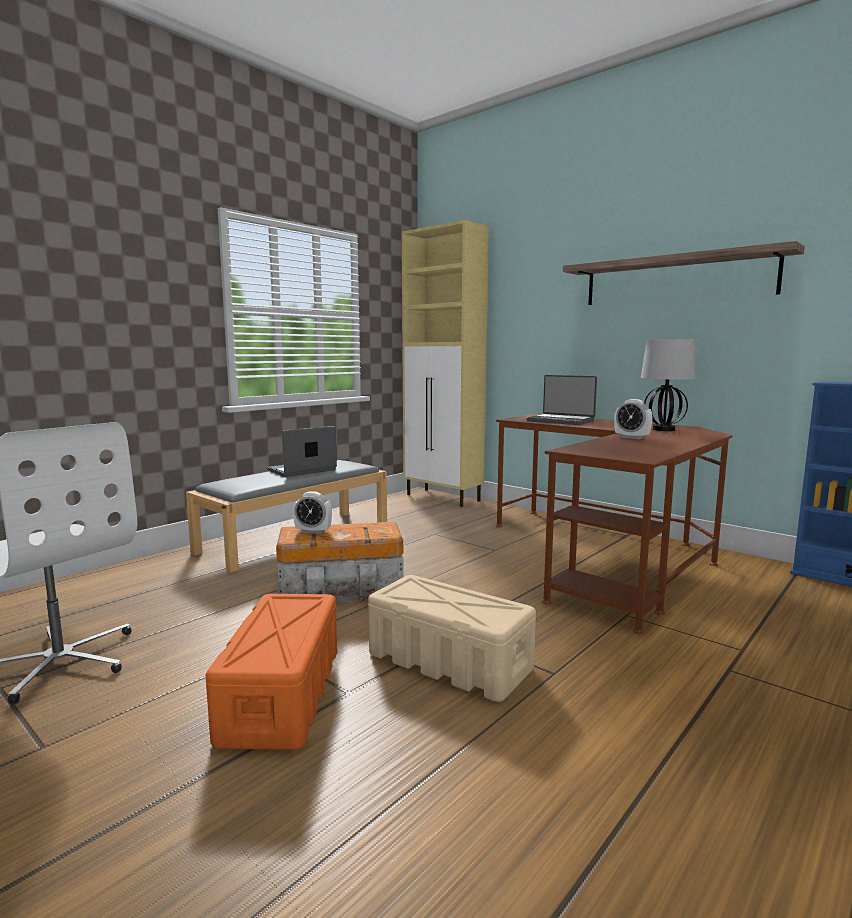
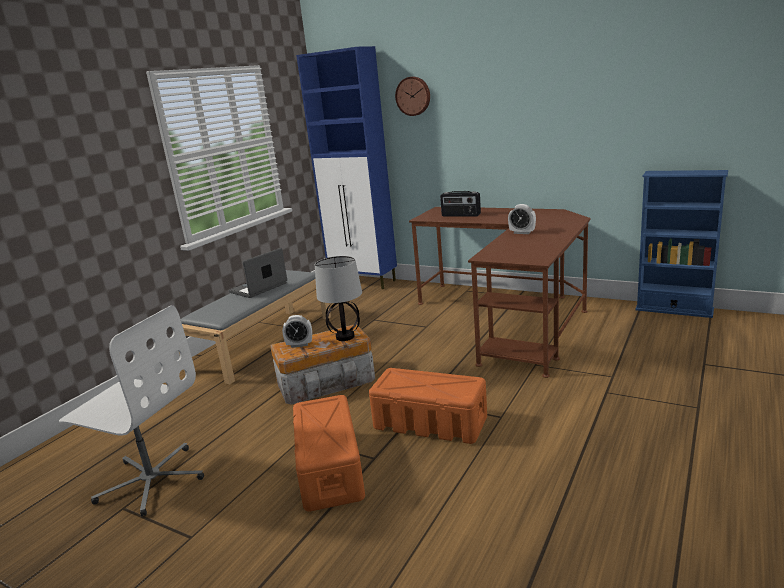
camera: 10 degrees left, 10 degrees up
(443, 498) = (364, 282): beige cabinet -> blue cabinet
(450, 662) = (431, 423): beige storage box -> orange storage box
(525, 282) = (413, 96): none -> wall clock
(561, 421) = (461, 215): laptop -> radio
(664, 429) = (541, 217): table lamp -> table lamp (345, 337)
(676, 279) = (538, 94): shelf -> none

